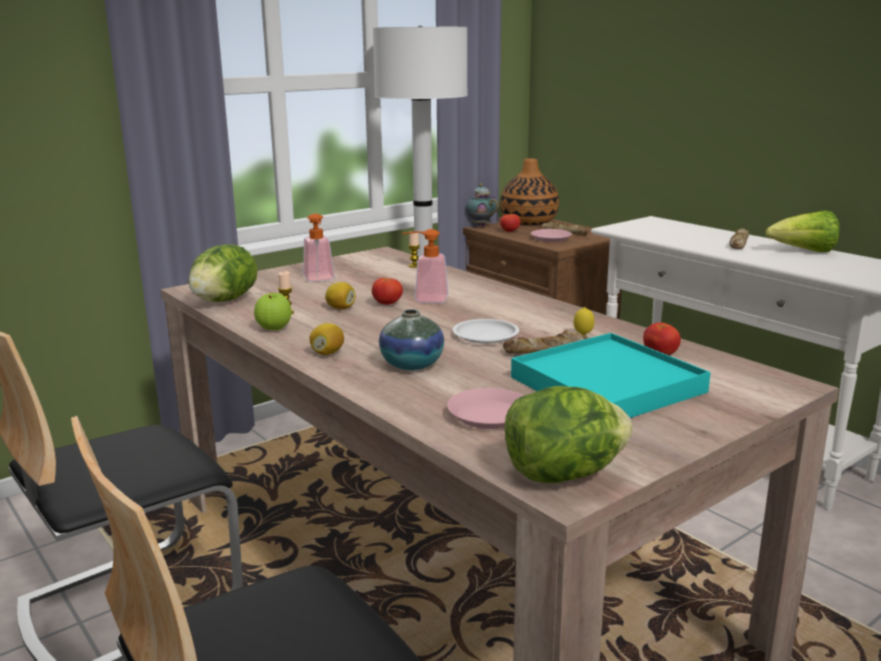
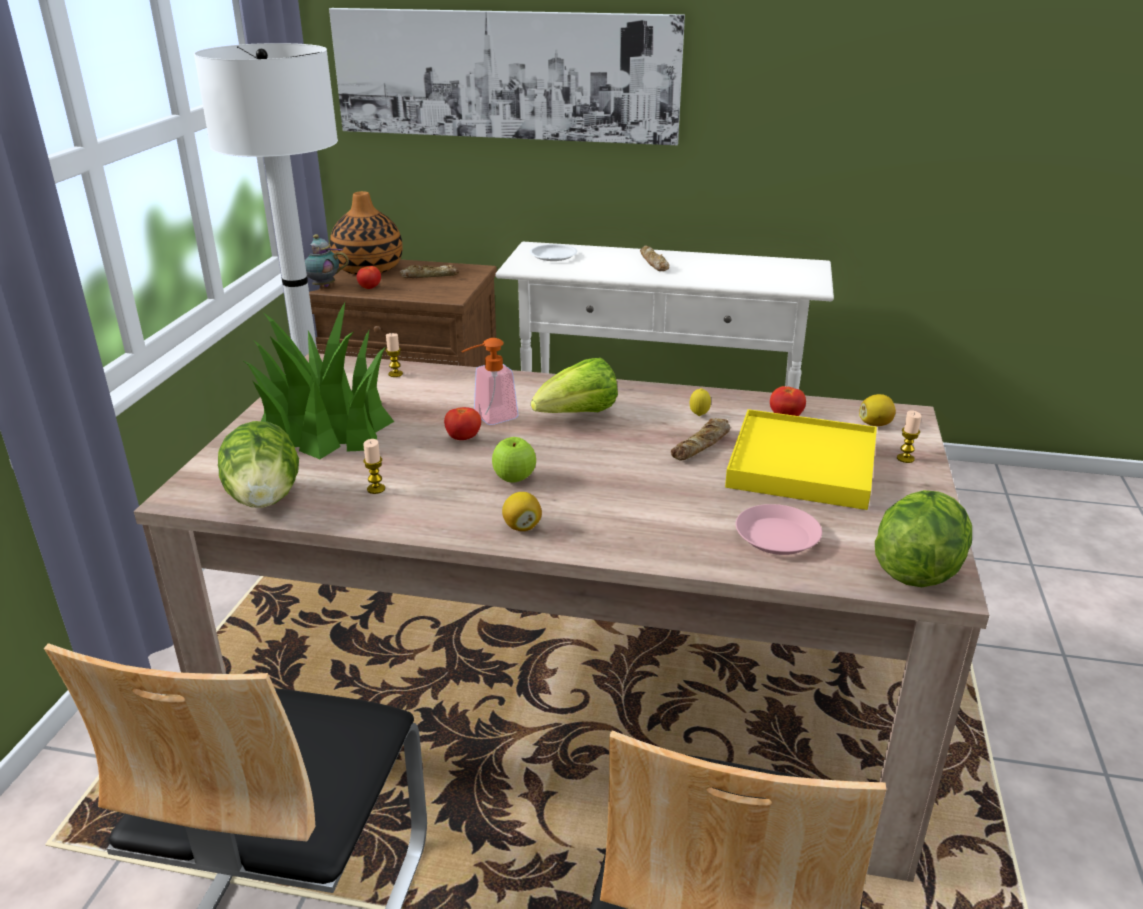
camera: 40 degrees left, 10 degrees up
(274, 329) = (405, 517): apple -> apple (514, 478)
(320, 279) = (324, 427): soap dispenser -> potted plant
(341, 308) = (425, 461): lemon -> lemon (875, 424)
(412, 365) = (624, 508): vase -> none
(486, 335) = (623, 445): white plate -> white plate (553, 256)
(551, 238) = (430, 288): pink plate -> none
(607, 384) = (801, 465): turquoise tray -> yellow tray
(656, 69) = (504, 75): none -> picture
(720, 409) = (905, 458): none -> candle
(804, 251) = (715, 261): lettuce -> lettuce (577, 415)

